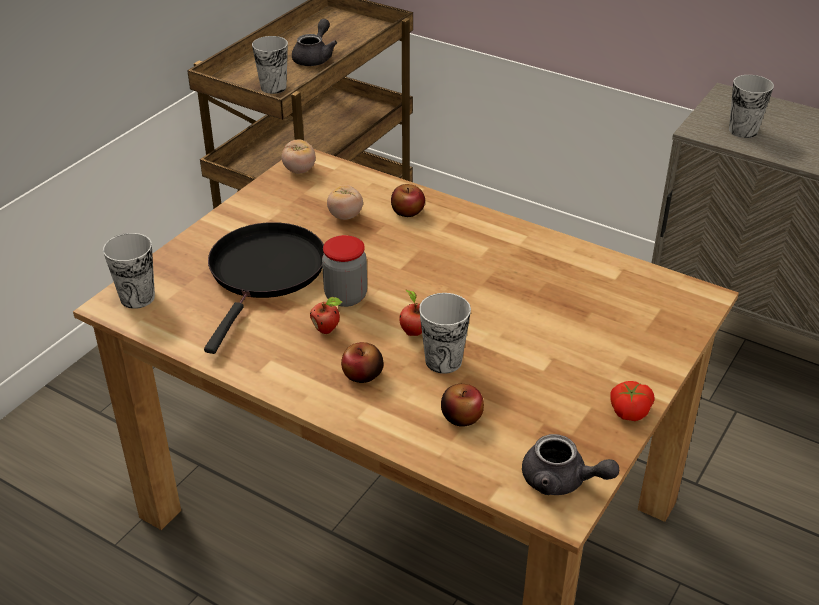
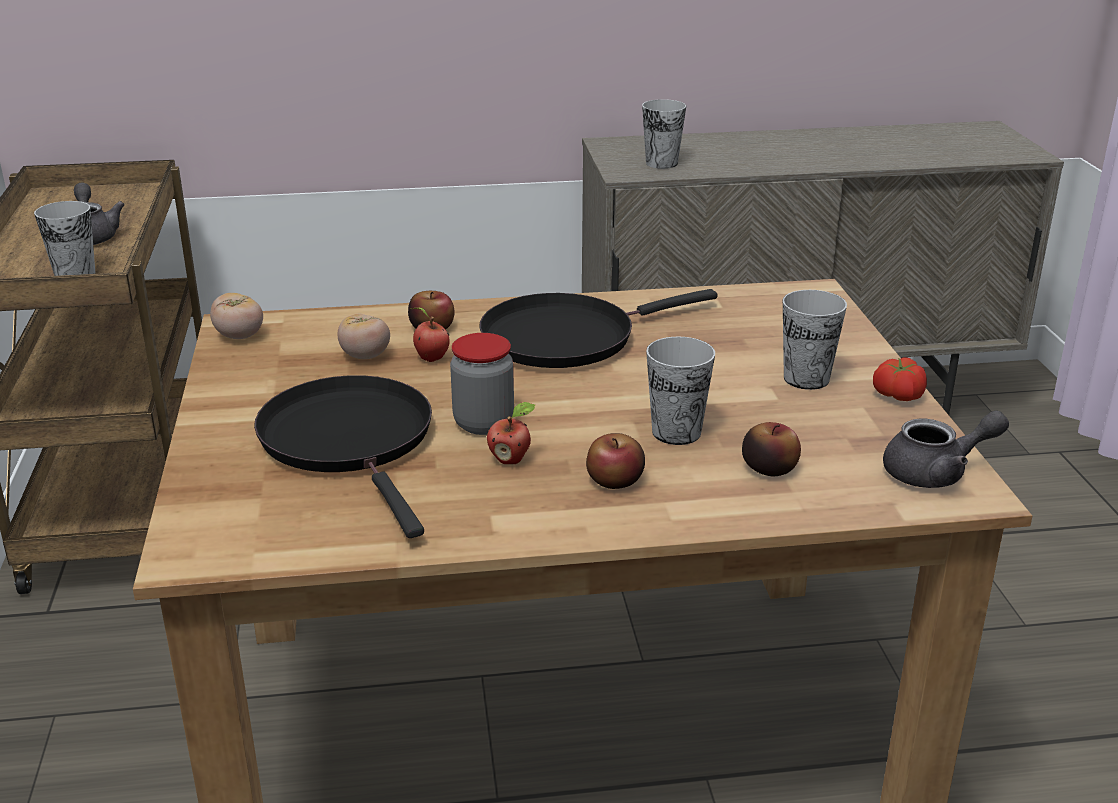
camera: 40 degrees left, 10 degrees down
(137, 297) = (213, 533): cup -> cup (806, 379)
(412, 331) = (605, 422): apple -> apple (430, 358)
(477, 256) = (566, 337): none -> black frying pan

